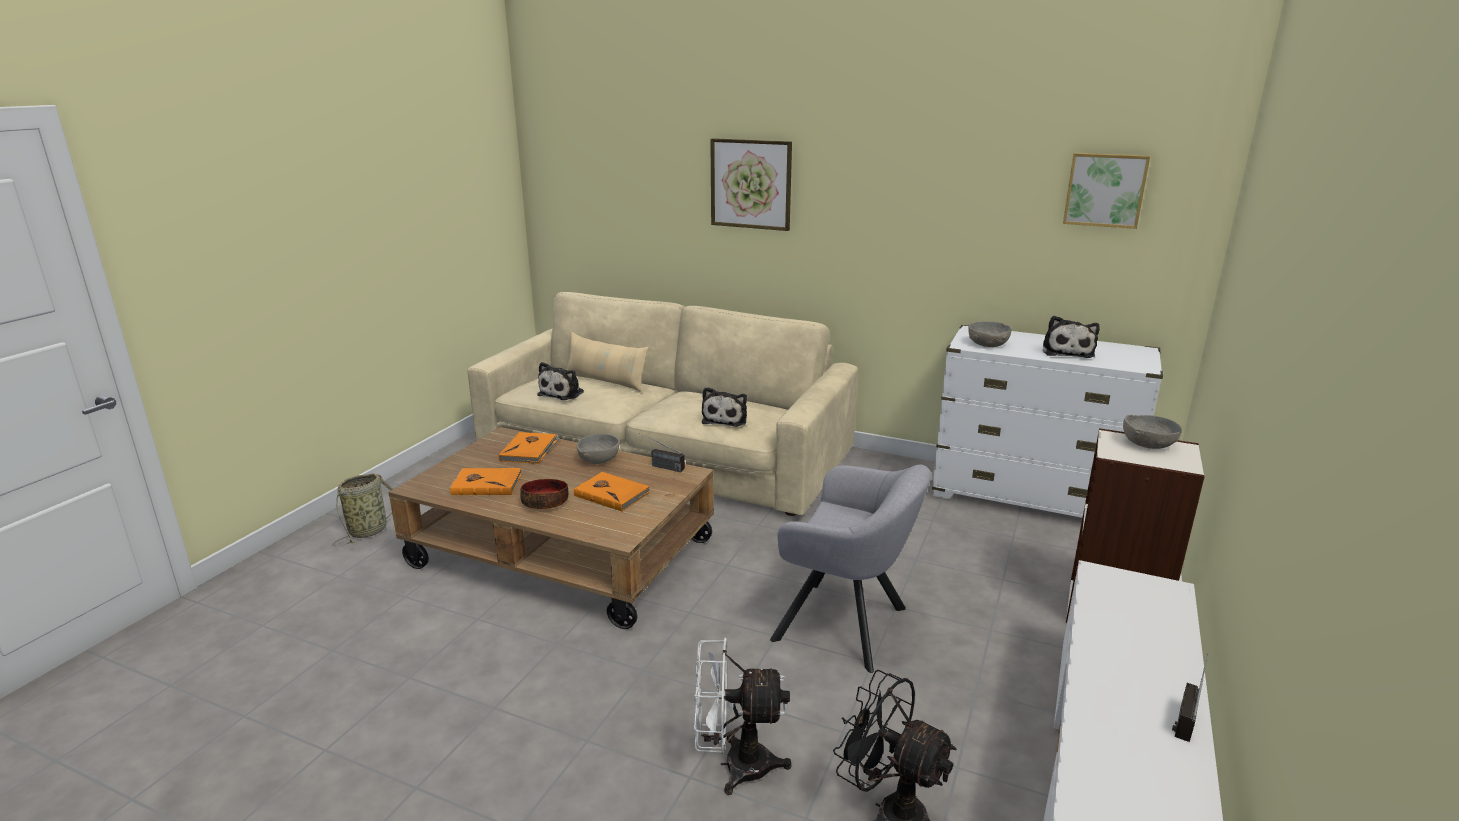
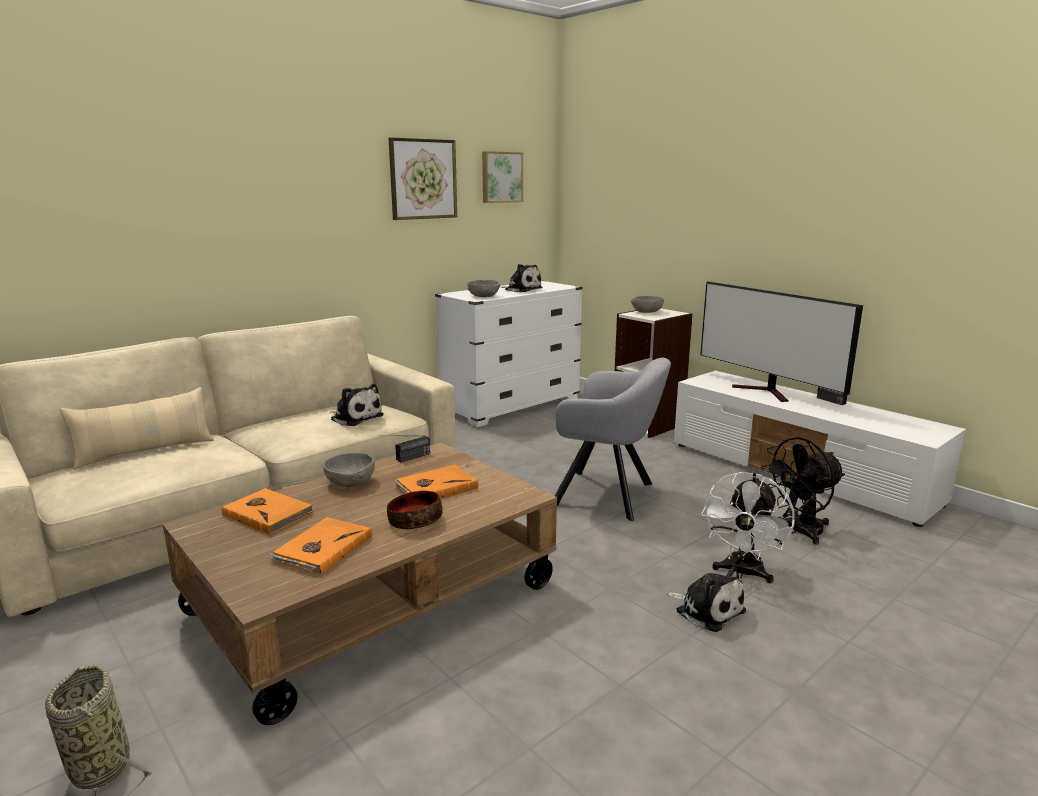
camera: 65 degrees left, 5 degrees down
(563, 393) = (146, 472): plush toy -> plush toy (707, 610)
(751, 184) = (233, 192): picture -> picture (423, 179)
(848, 626) = (609, 495): grey armchair -> grey armchair turned 60 degrees clockwise
(1136, 646) = (767, 392): none -> television

